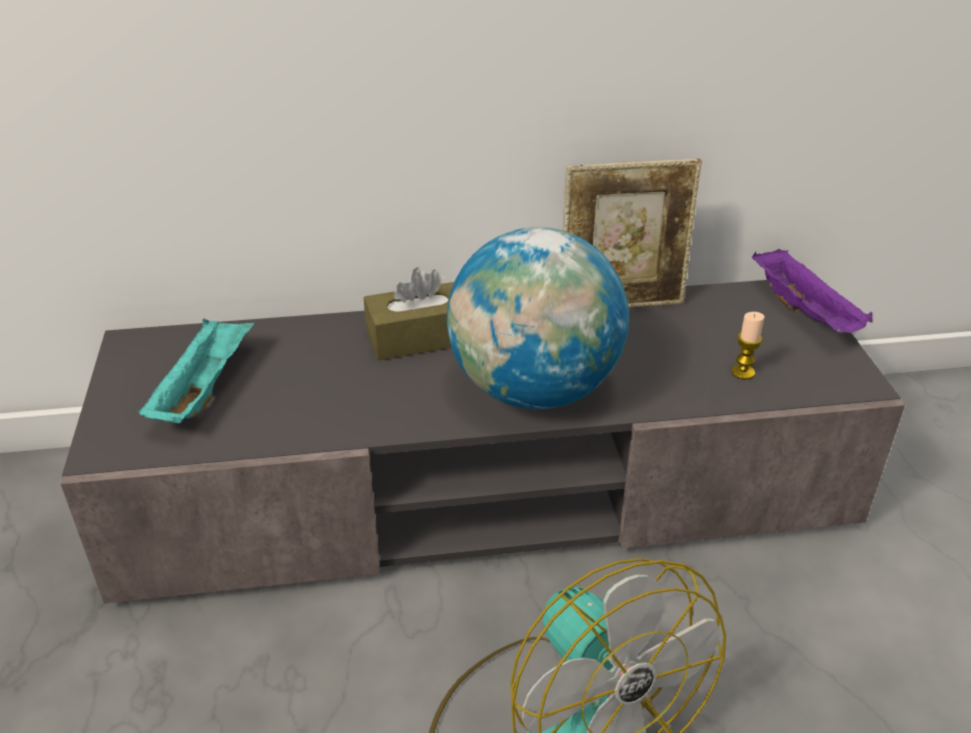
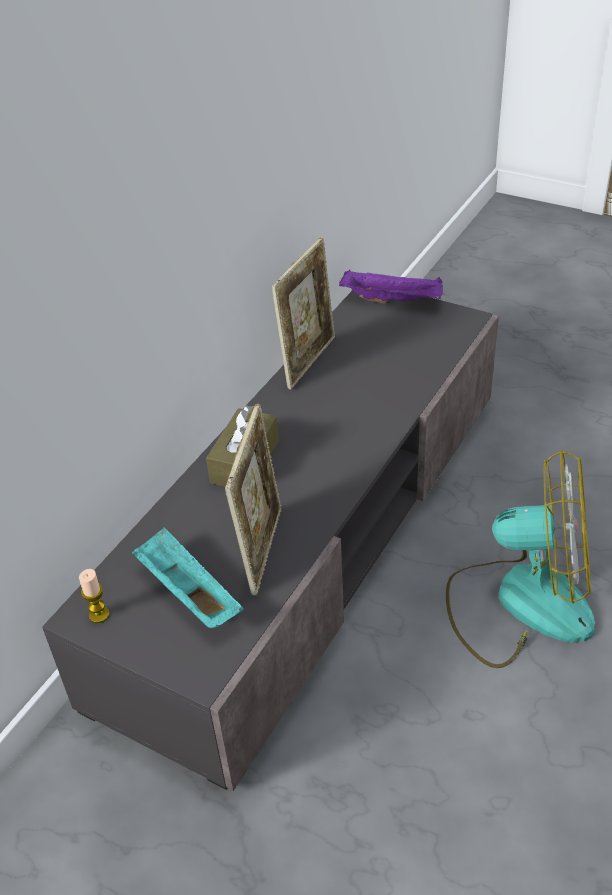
camera: 50 degrees left, 5 degrees up
(303, 407) = (262, 549): none -> picture frame
(534, 390) = (352, 437): globe -> none
(743, 372) = (419, 351): candle -> candle (99, 615)

